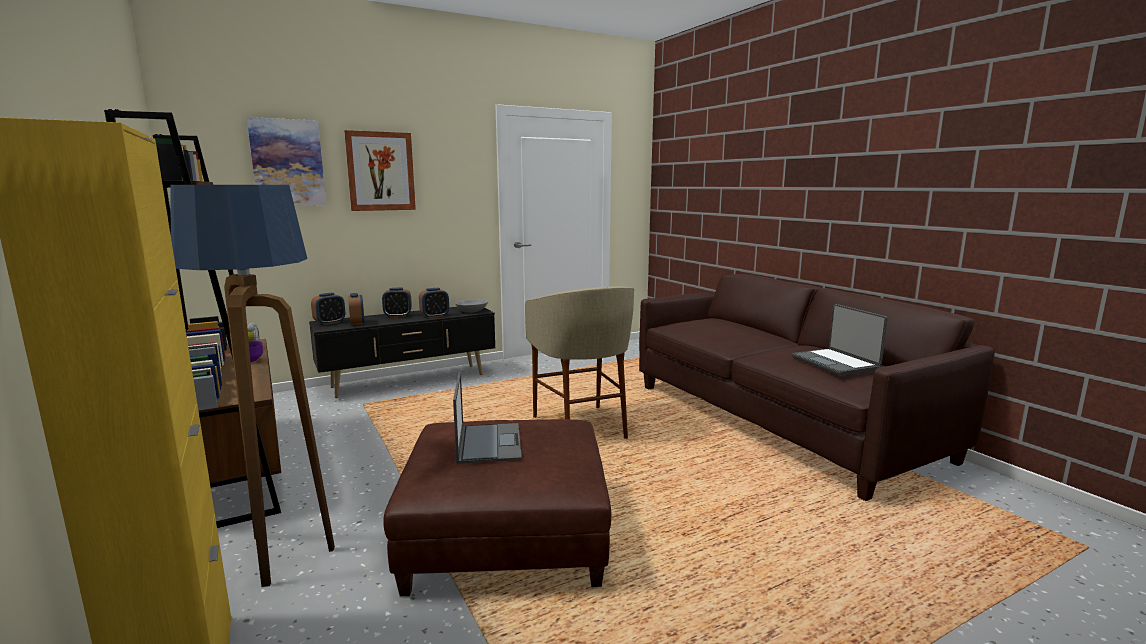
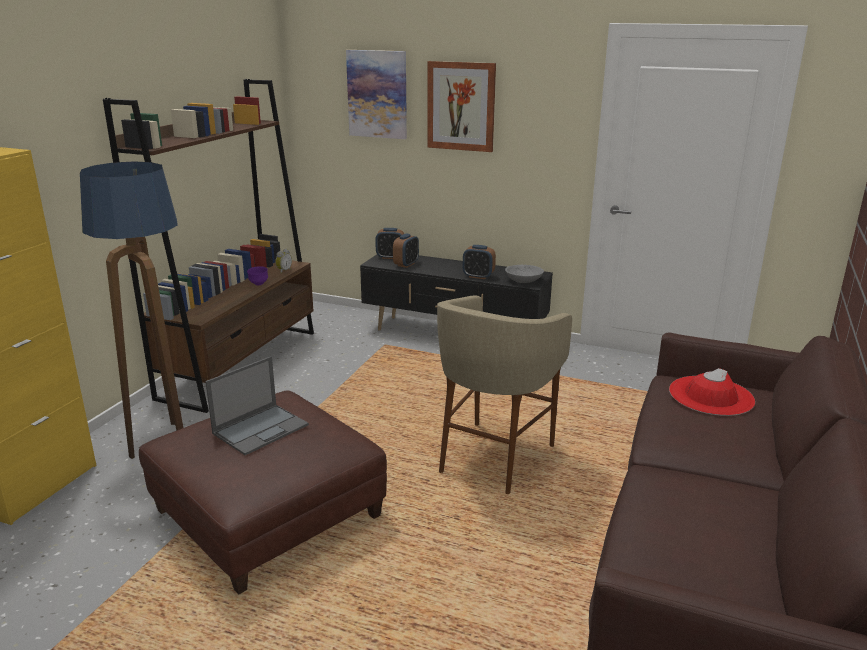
camera: 50 degrees right, 10 degrees up
(398, 316) = (452, 265): alarm clock -> none
(701, 323) = (711, 396): none -> red hat
(836, 363) = (699, 539): laptop -> none

